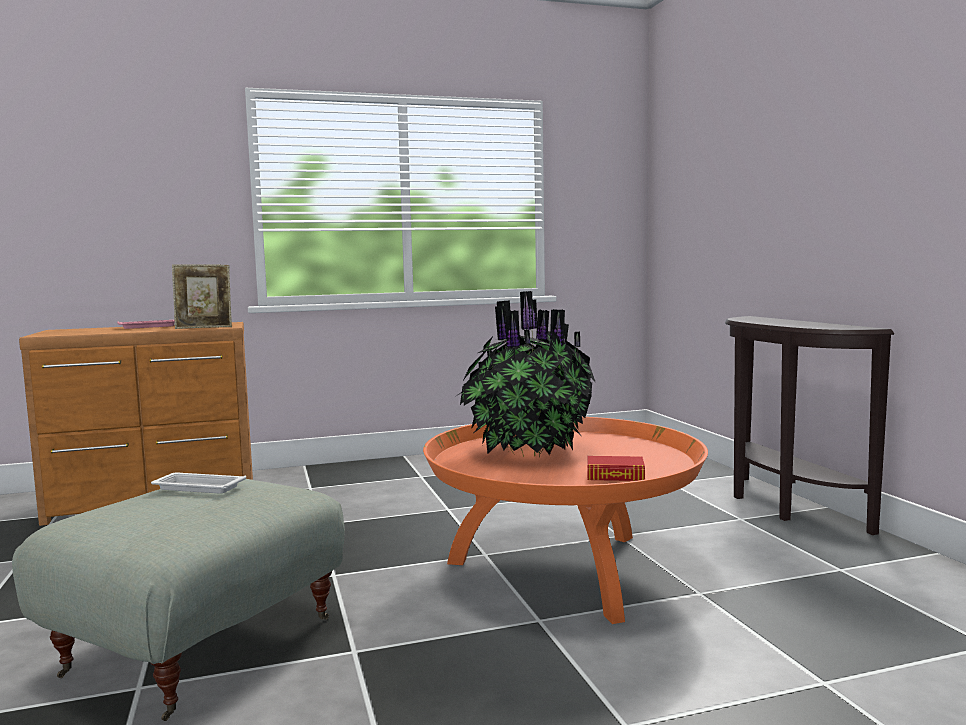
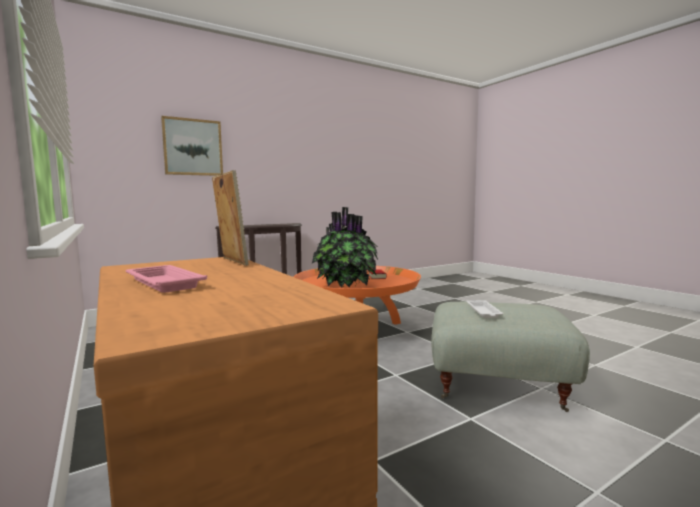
camera: 105 degrees left, 0 degrees up
(739, 168) = (193, 147): none -> picture

